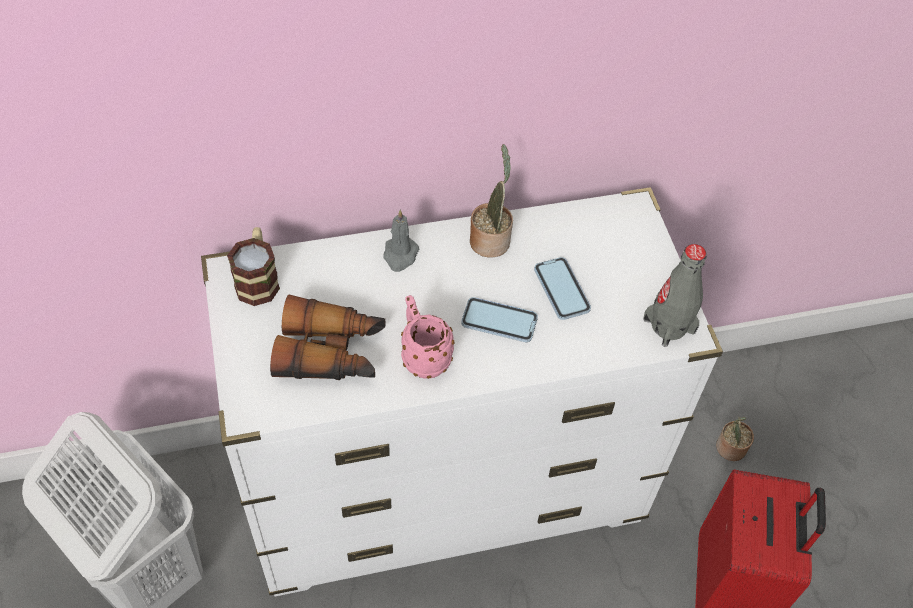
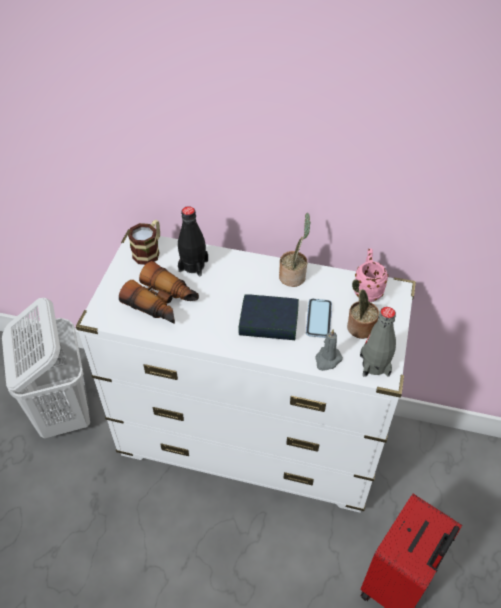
camera: 30 degrees right, 5 degrees down
(339, 277) = (193, 265): none -> black bottle
(400, 255) = (235, 266): grey candle -> grey candle (327, 360)
(422, 355) = (212, 324): pink mug -> pink mug (367, 289)
(499, 321) = (269, 322): phone -> book
(729, 449) = (447, 495): potted plant -> potted plant (359, 328)

